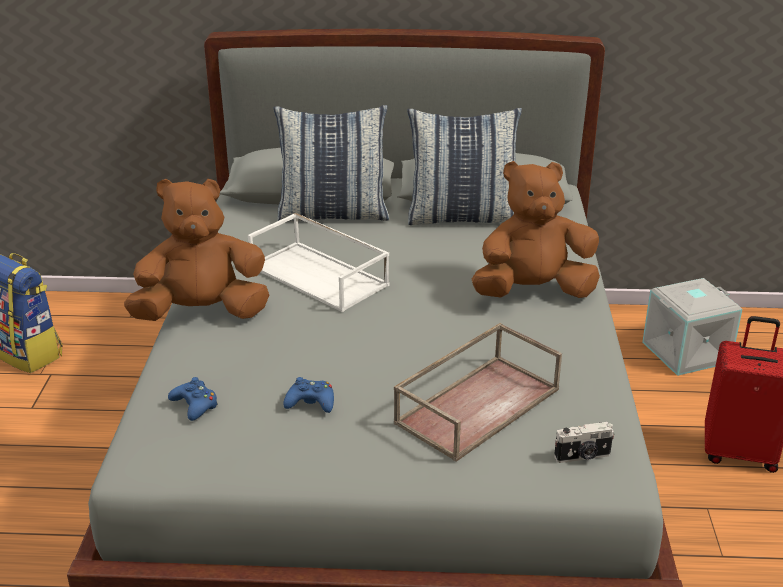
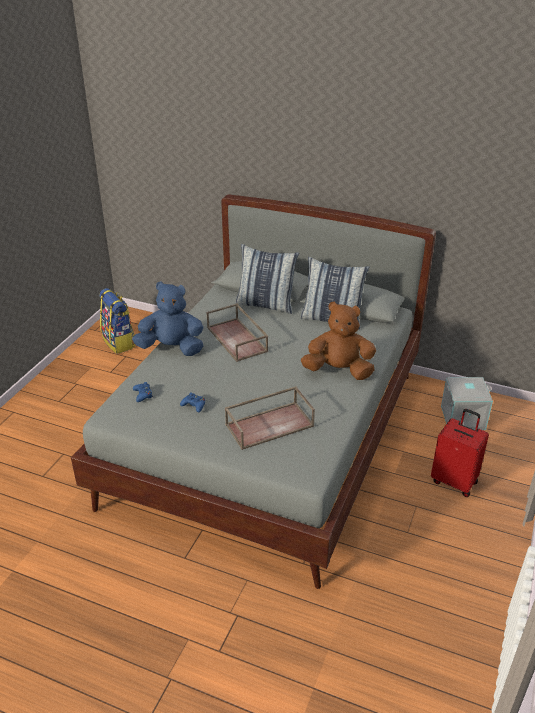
camera: 20 degrees right, 5 degrees up
(202, 313) = (172, 348): brown plush toy -> blue plush toy
(320, 276) = (238, 339): white tray -> brown tray
(583, 457) = (302, 462): camera -> none

